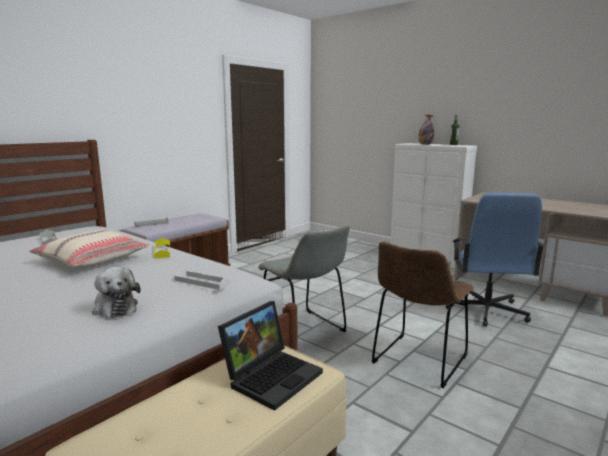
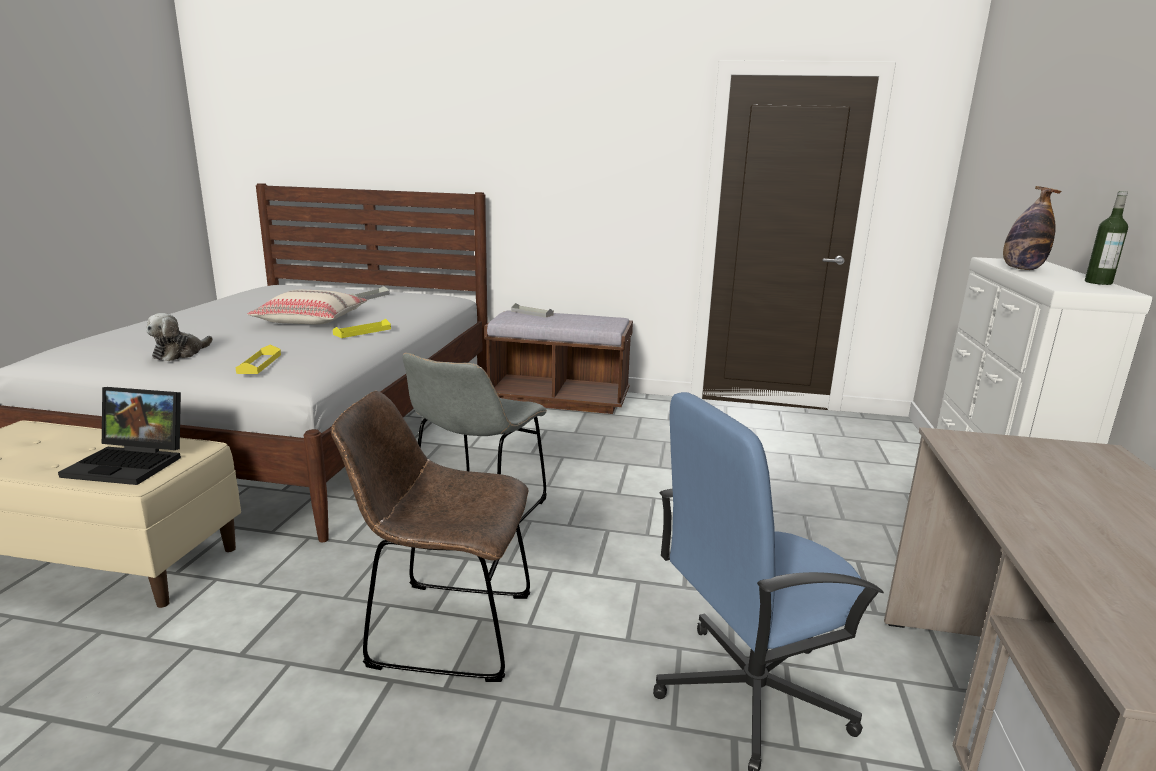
camera: 60 degrees right, 5 degrees up
(202, 282) = (259, 364): white tray -> yellow tray

